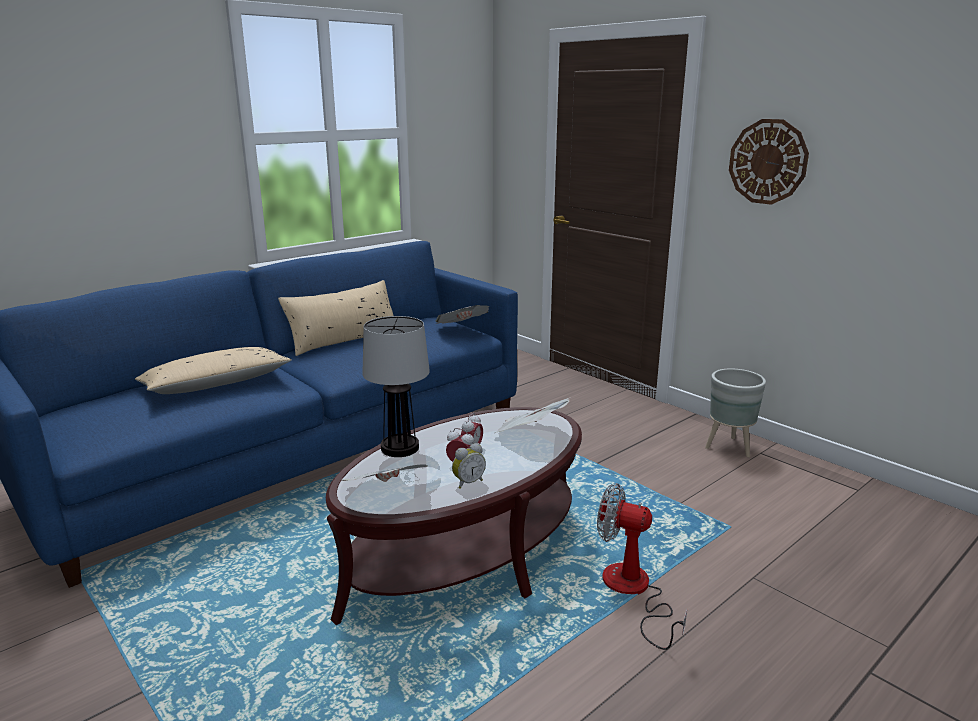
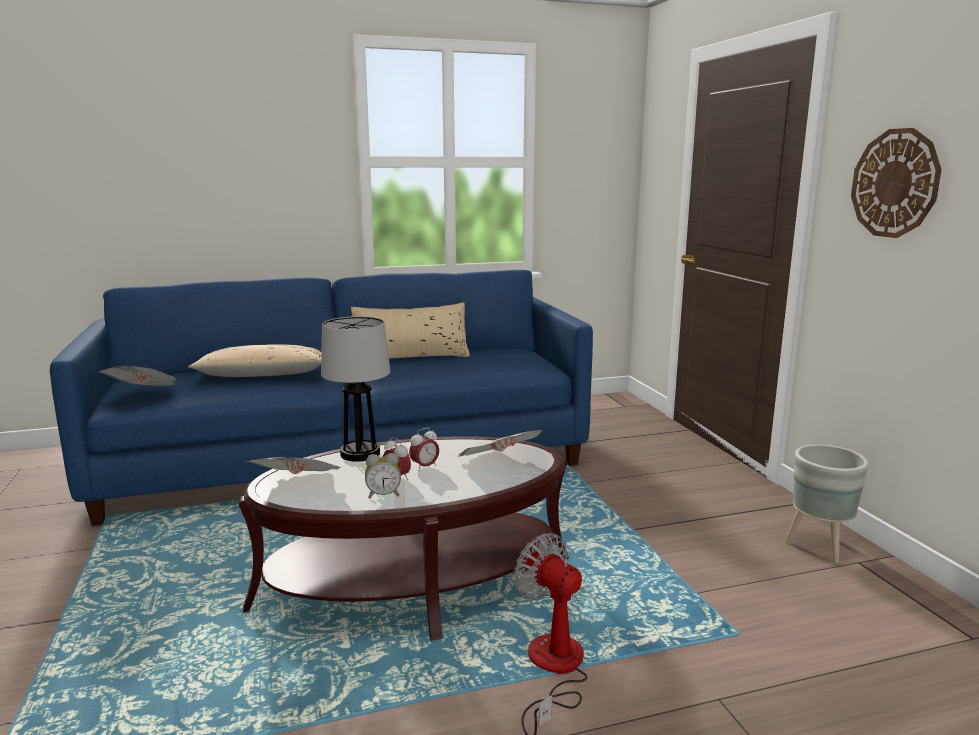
camera: 25 degrees right, 5 degrees down
(462, 329) = (532, 361): newspaper -> newspaper (145, 395)

